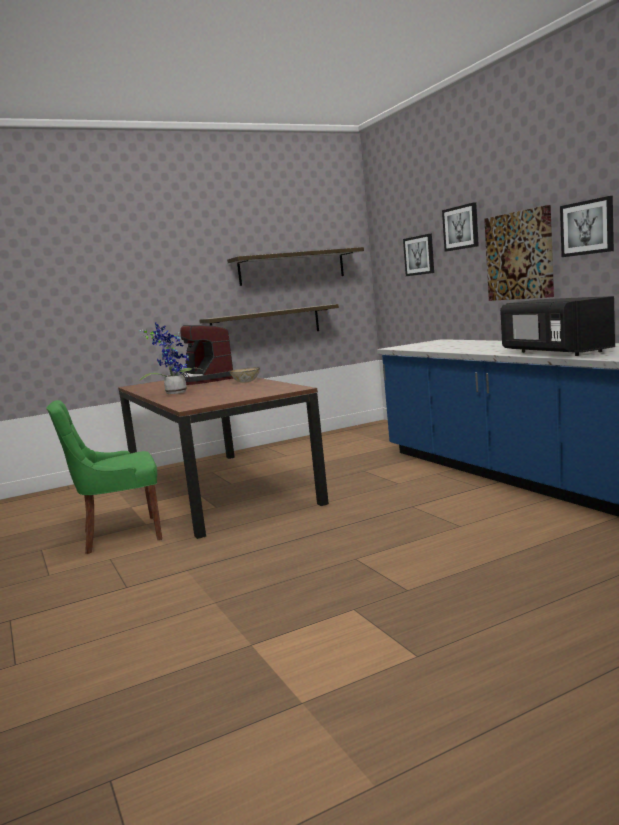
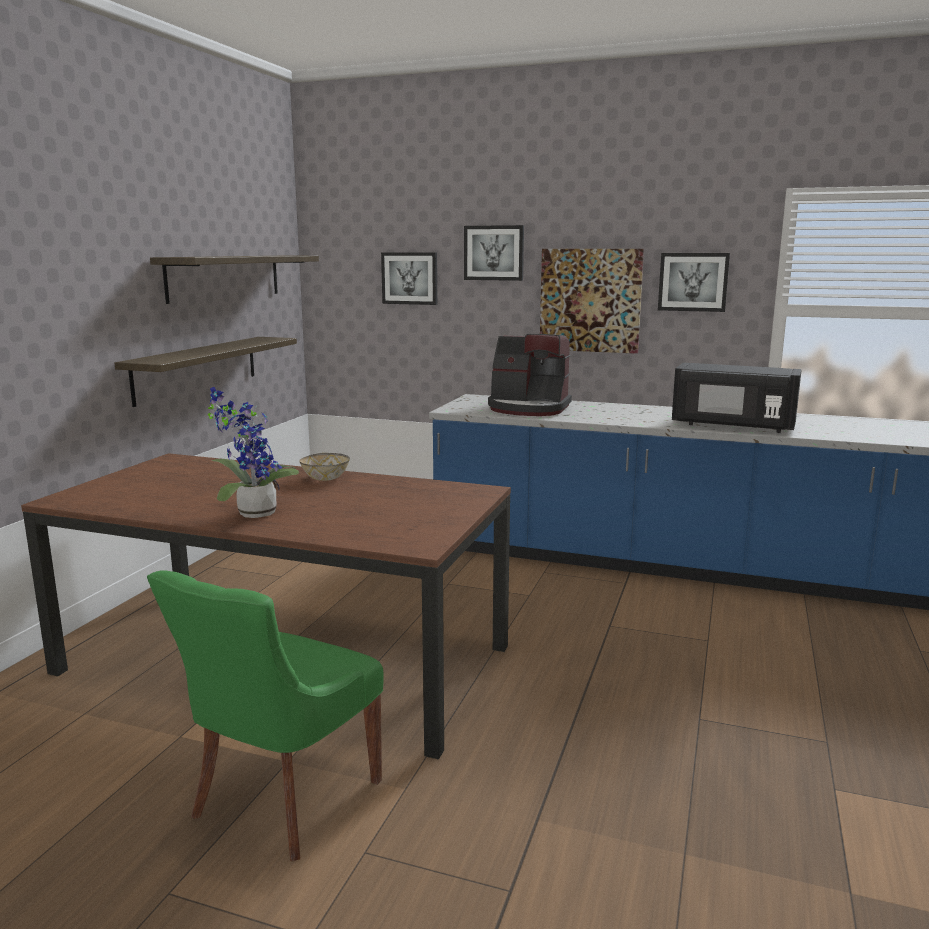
camera: 45 degrees left, 5 degrees up
(204, 380) = (209, 477): coffee machine -> coffee machine (528, 408)

